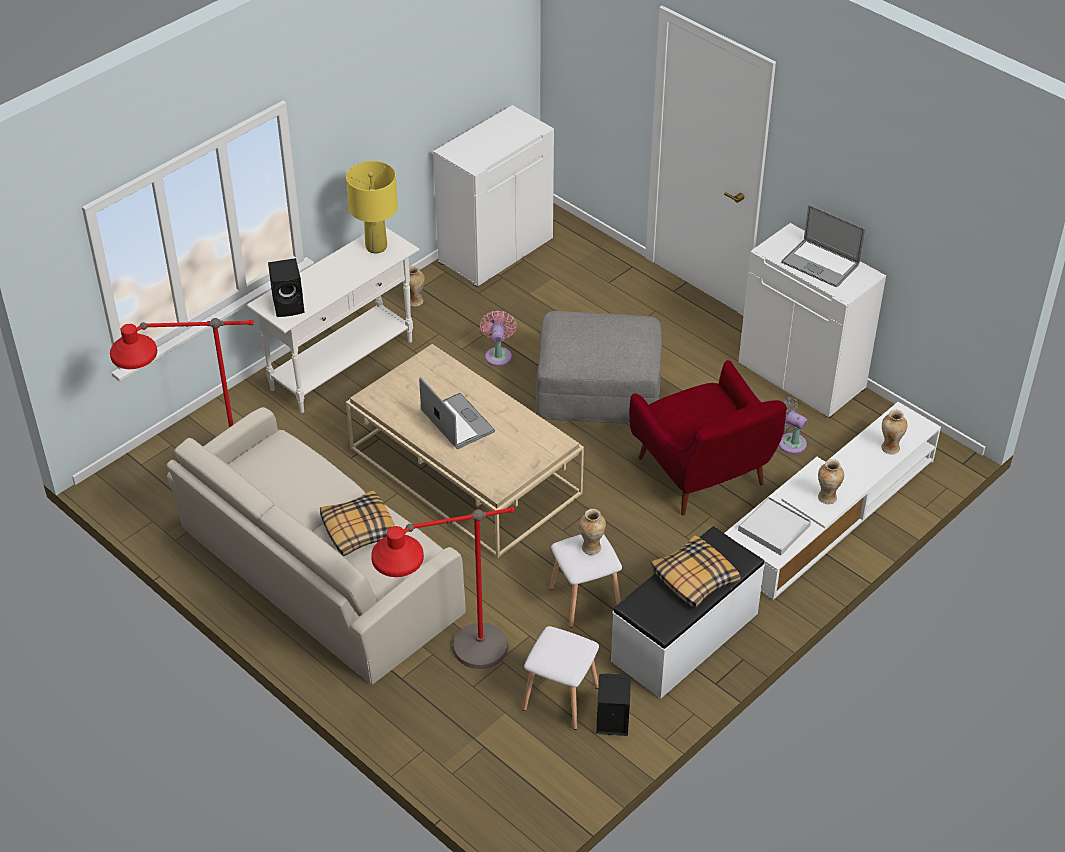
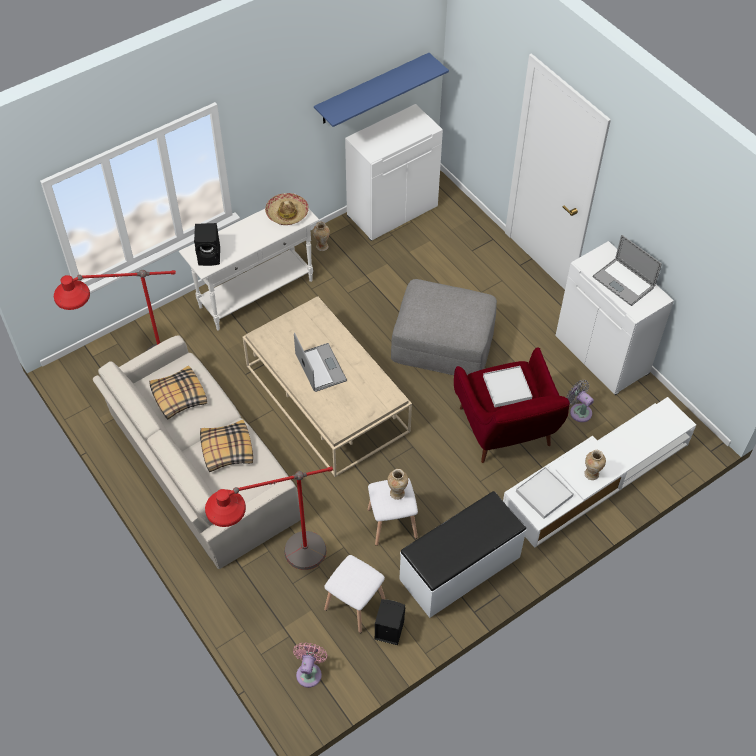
camera: 10 degrees right, 10 degrees up
(376, 247) = (287, 213): yellow table lamp -> hat
(461, 85) = (372, 89): none -> blue shelf
(498, 354) = (374, 301): pink fan -> pink fan (309, 672)
(694, 578) = (468, 535): pillow -> pillow (178, 396)
(700, 412) = (507, 388): none -> white tray
(889, 448) = (651, 437): vase -> none

